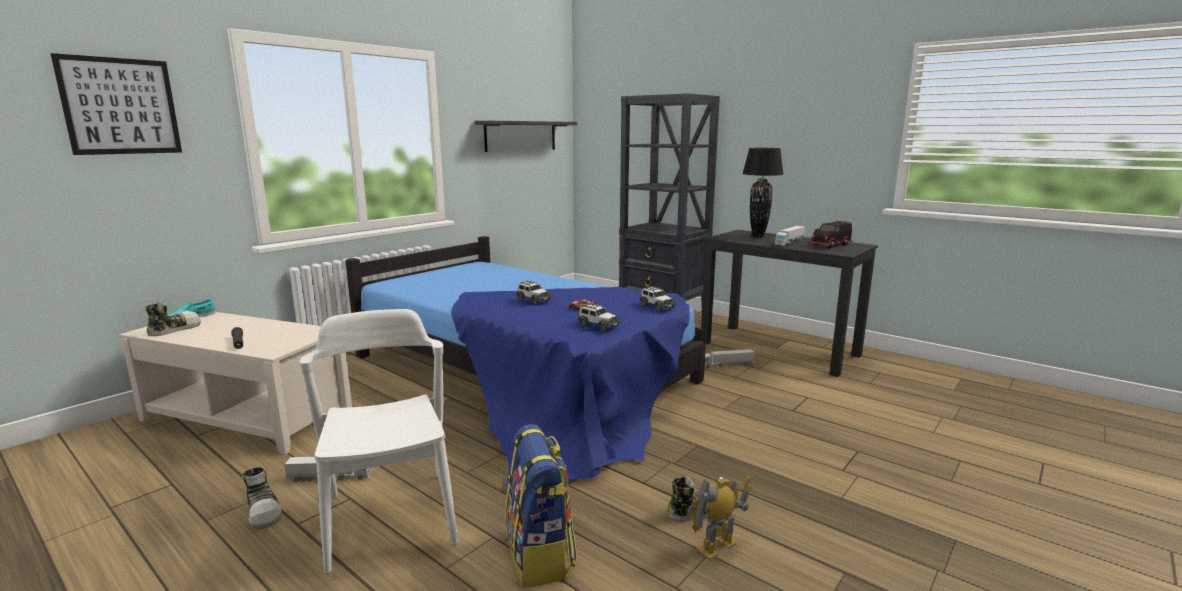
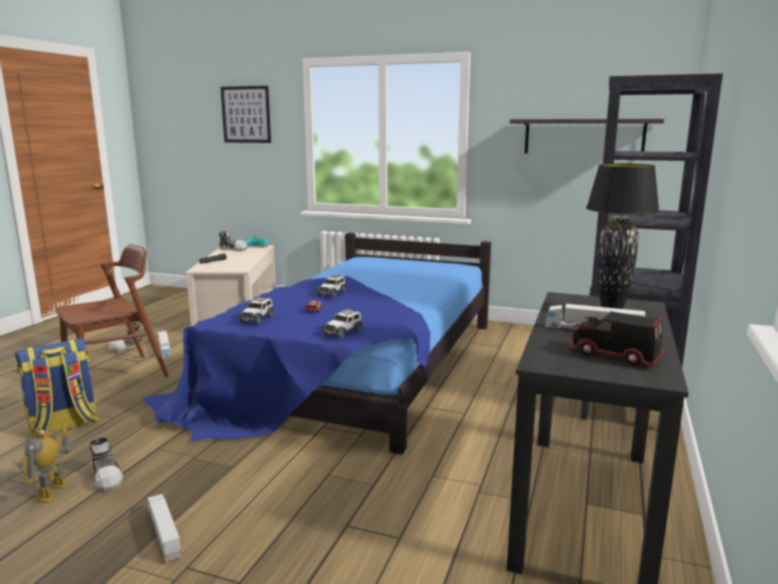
camera: 70 degrees right, 0 degrees up
(391, 517) = (116, 376): white chair -> brown chair
(717, 547) = (52, 492): toy robot -> toy robot turned 120 degrees counterclockwise
(727, 364) = (472, 466): toy truck -> toy truck (164, 534)

